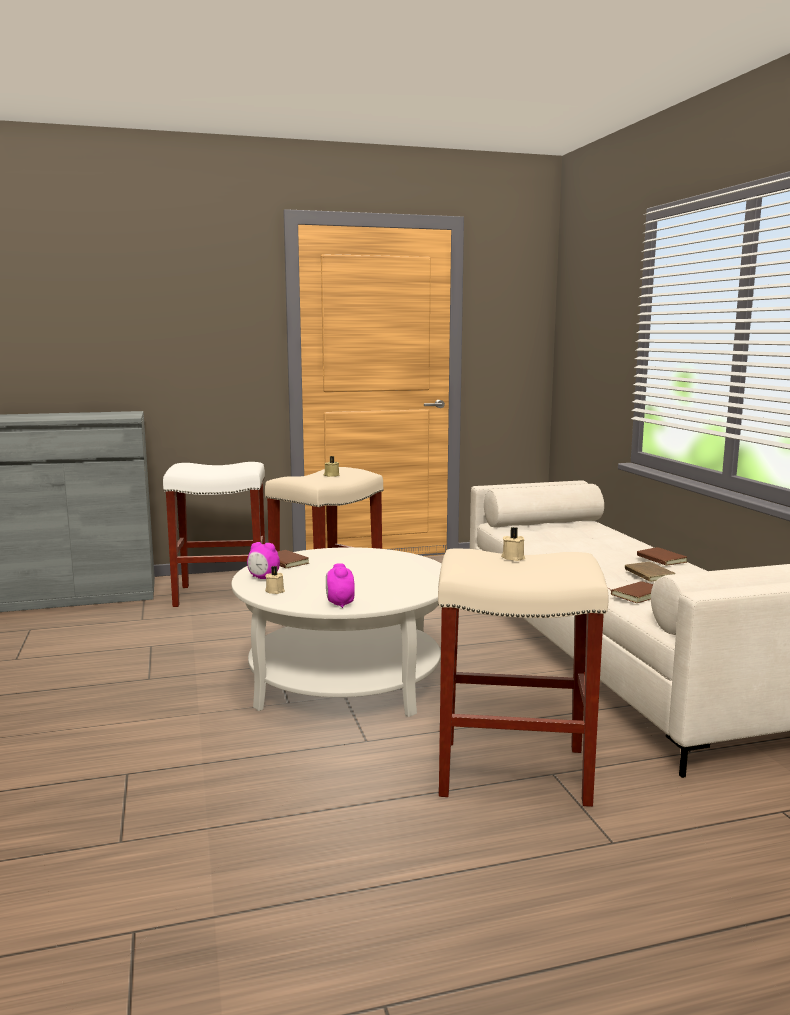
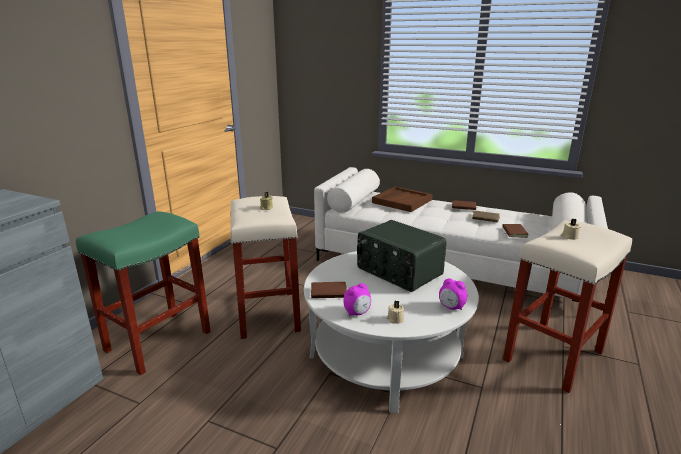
camera: 50 degrees left, 10 degrees up
(223, 594) = (159, 340): white stool -> green stool
(380, 572) = (398, 272): none -> radio
(593, 534) = (402, 201): none -> brown tray

